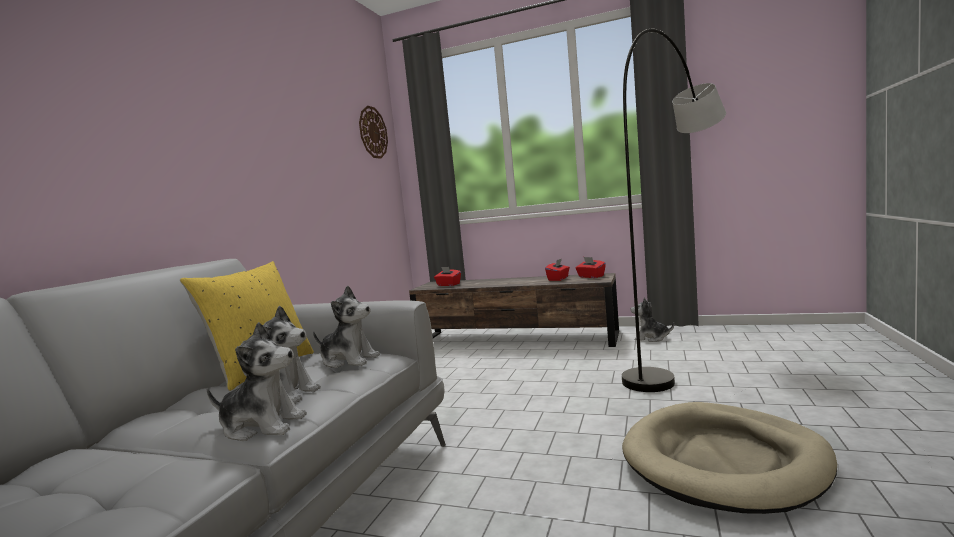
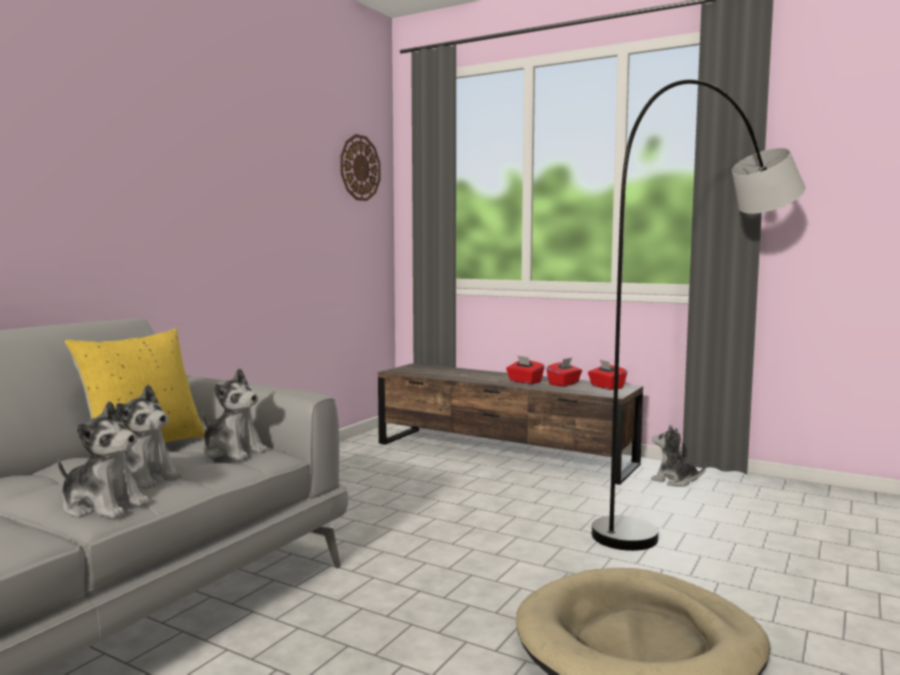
camera: 10 degrees right, 0 degrees up
(448, 285) = (428, 371): red tissue box -> red tissue box (524, 381)

